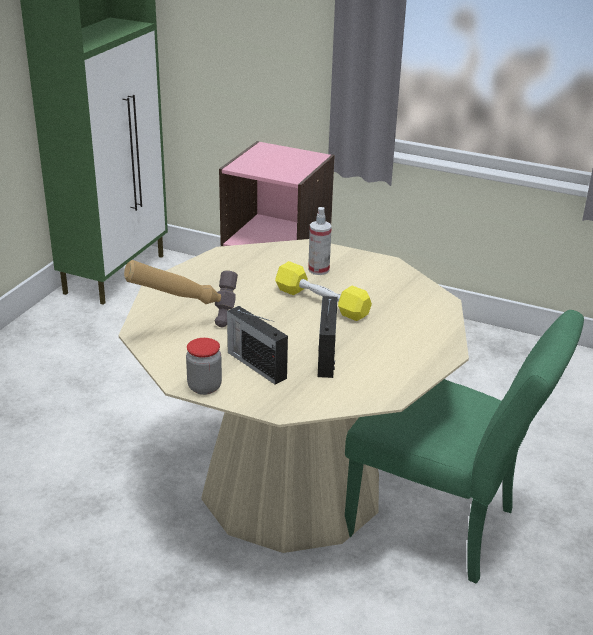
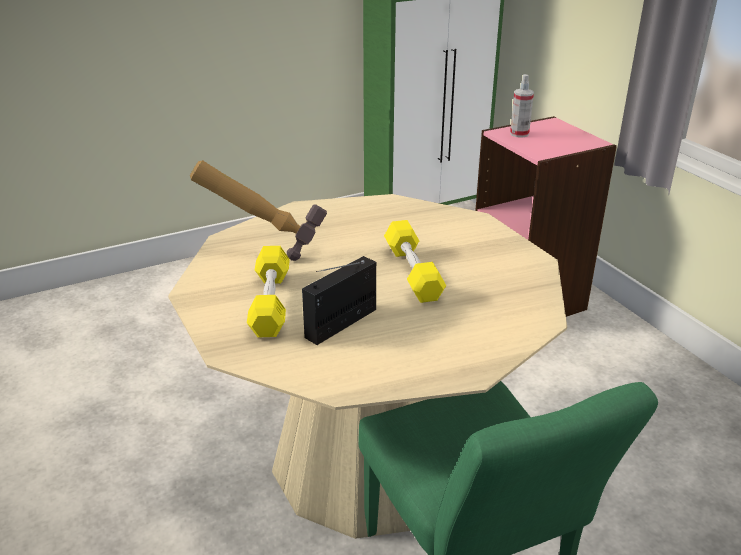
camera: 40 degrees right, 0 degrees up
(204, 387) = (201, 304): jar -> none
(256, 364) = (270, 303): radio -> yellow dumbbell
(318, 270) = (455, 243): spray bottle -> spray bottle (519, 134)

